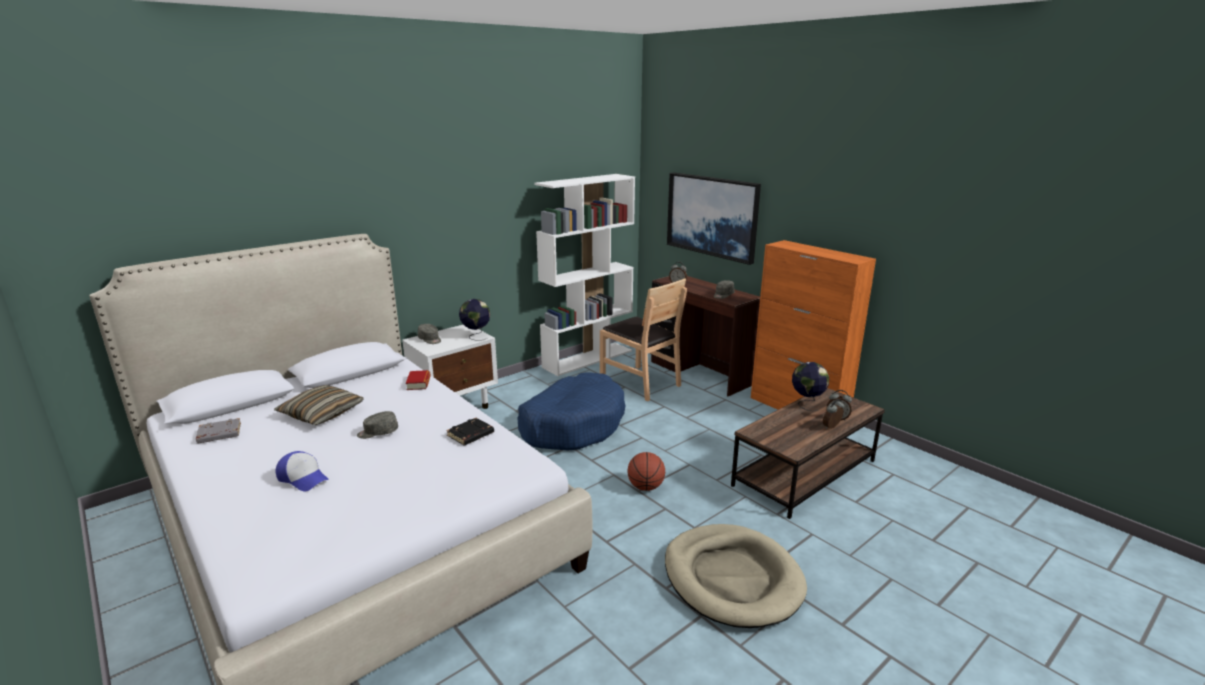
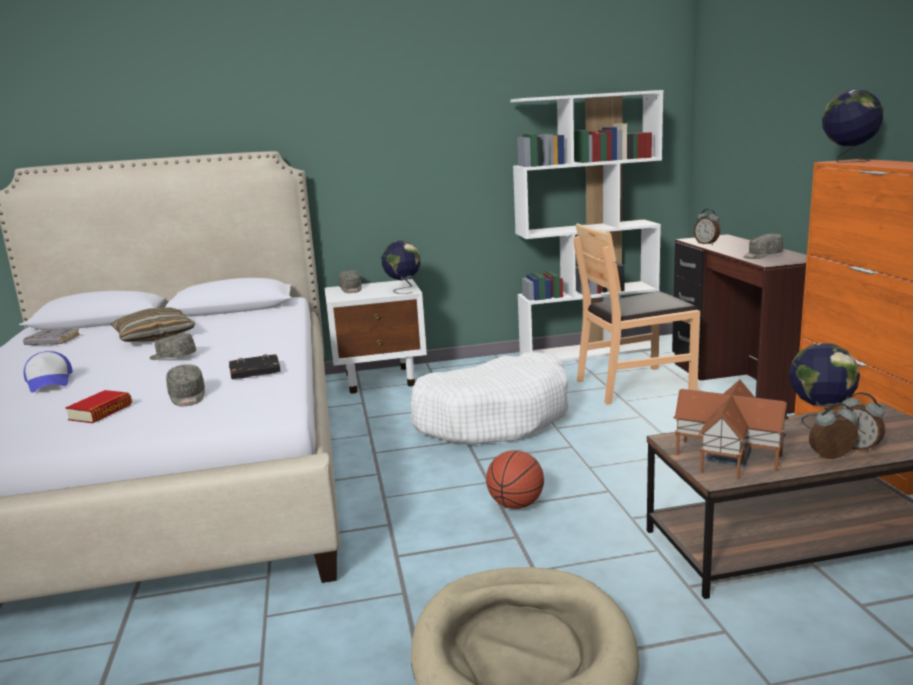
camera: 30 degrees right, 5 degrees down
(418, 383) = (278, 322): book -> book (101, 412)
(451, 467) = (187, 397): none -> grey cap
(572, 425) = (494, 418): blue dog bed -> white dog bed
(640, 383) = (634, 385): brown chair -> brown chair turned 90 degrees clockwise
(712, 216) = (770, 138): picture -> none
(784, 245) = (848, 161): none -> globe
(786, 436) = (730, 455): none -> toy house

